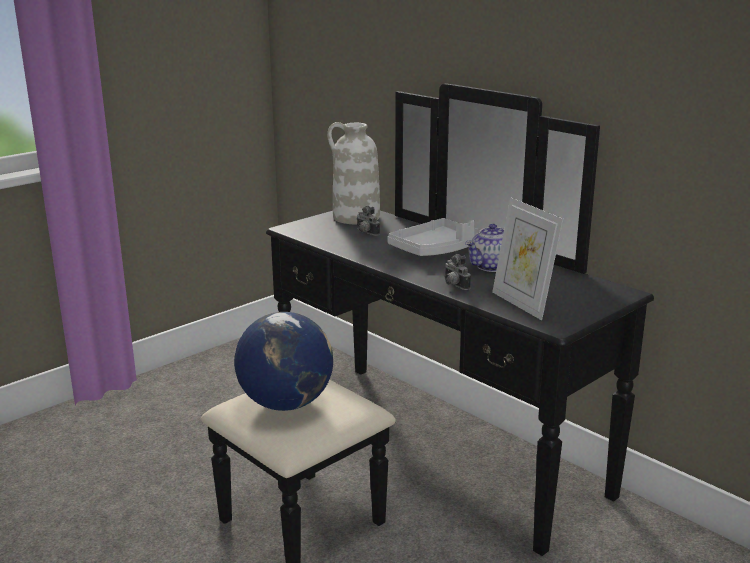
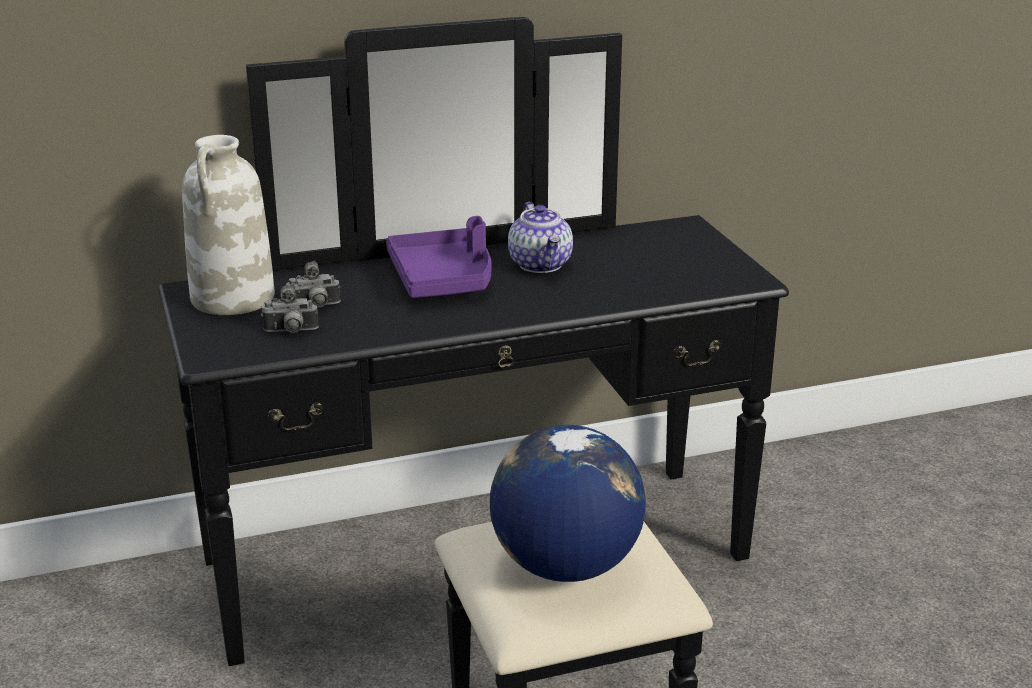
camera: 65 degrees left, 5 degrees up
(436, 250) = (443, 279): grey tray -> purple tray
(454, 285) = (584, 300): camera -> camera (290, 332)
(522, 304) = (676, 279): picture frame -> none

